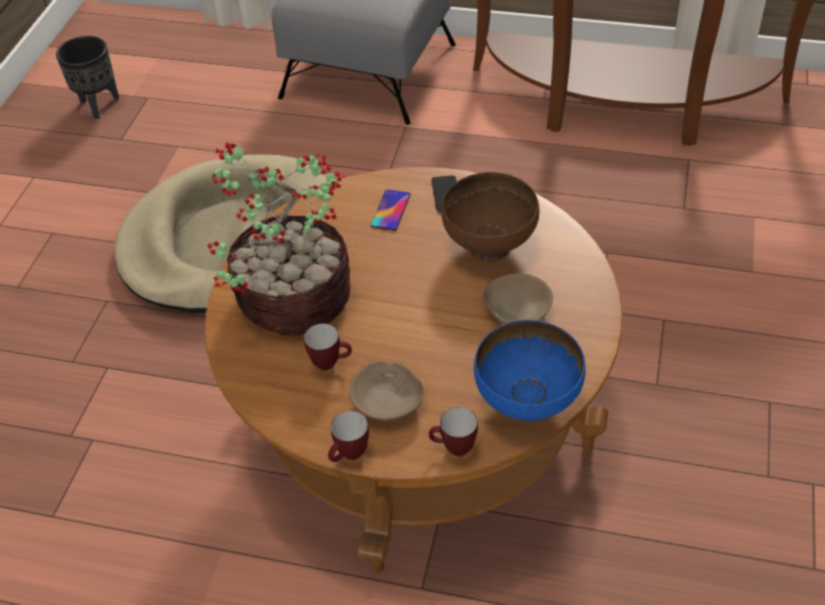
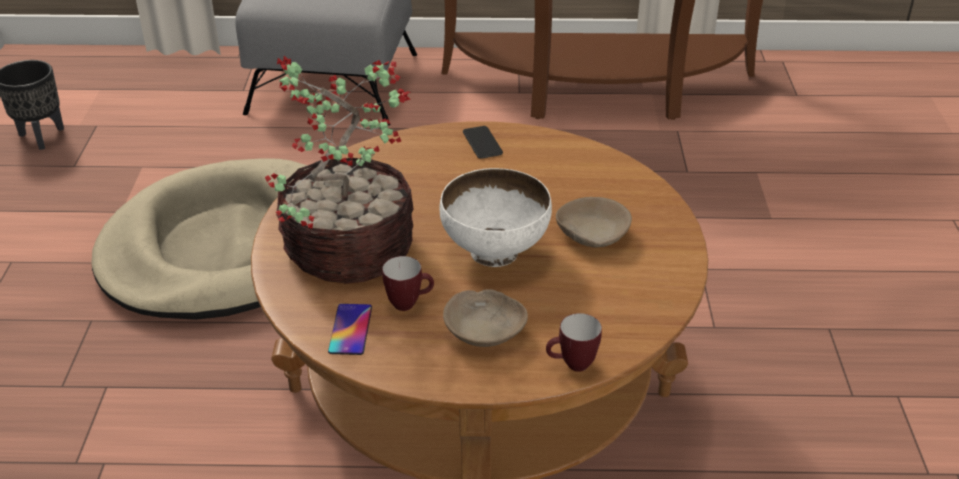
camera: 15 degrees left, 10 degrees down
(349, 456) = (460, 387): mug -> none
(390, 210) = (428, 162): phone -> phone (350, 329)
(421, 320) = (494, 253): none -> white bowl
(490, 245) = (544, 181): brown bowl -> none
(527, 401) = (633, 312): blue bowl -> none

